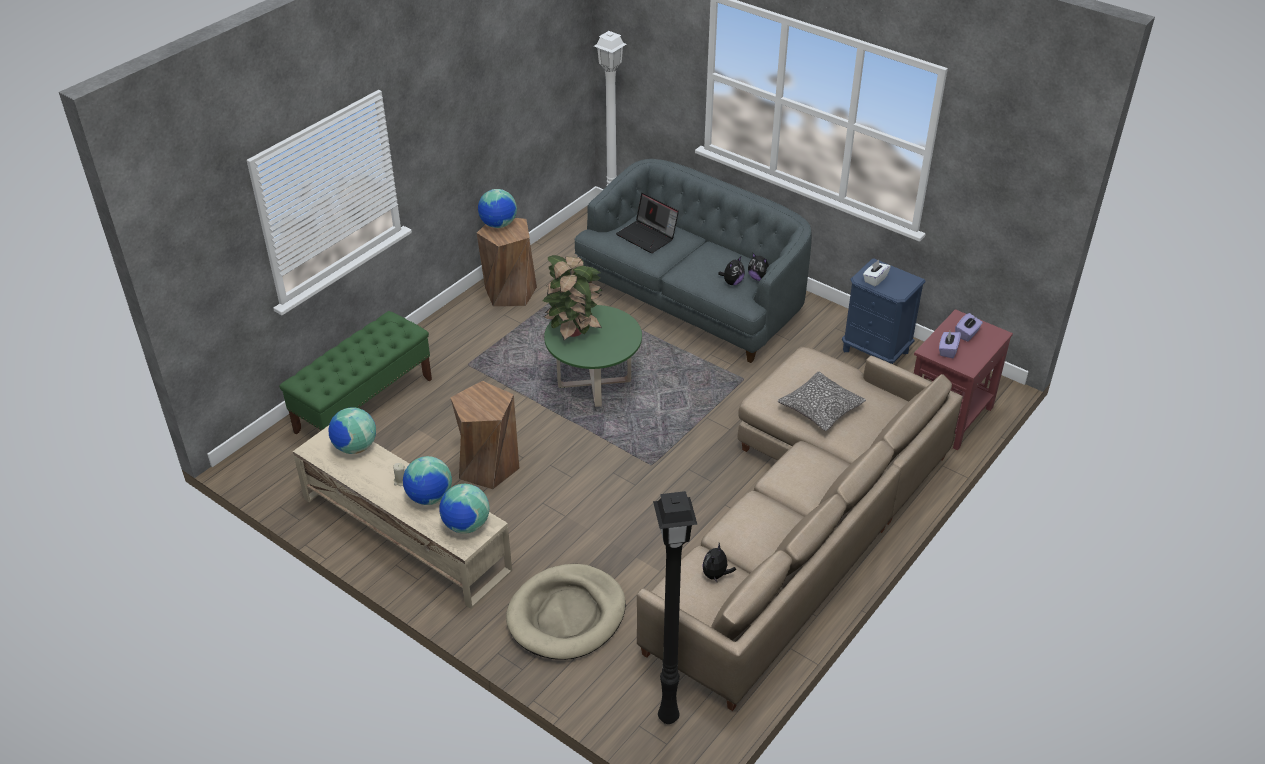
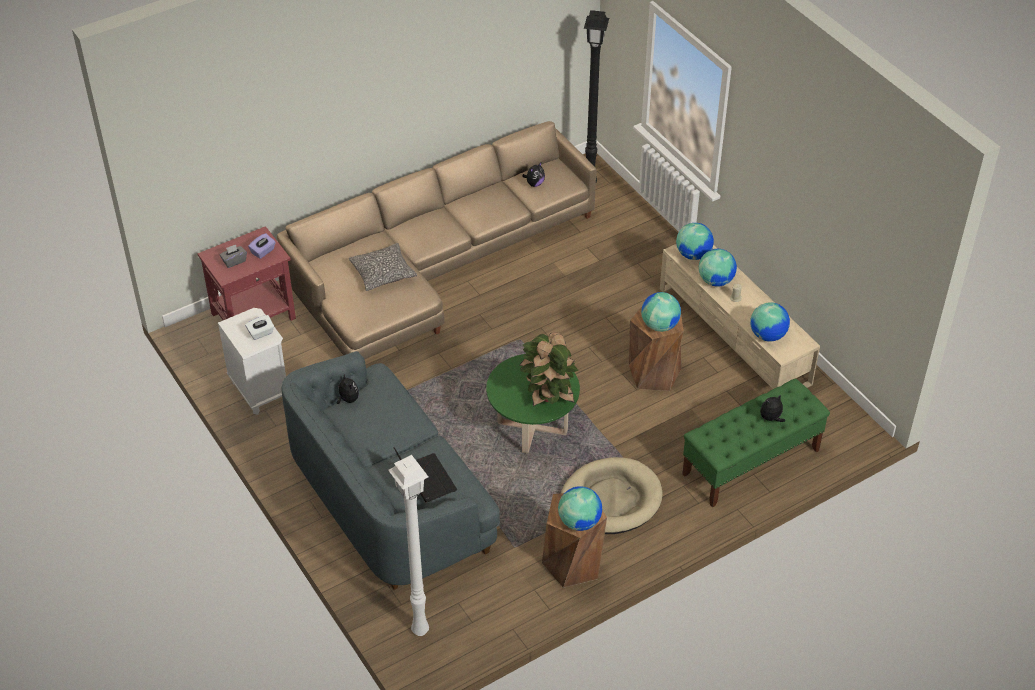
camera: 160 degrees left, 5 degrees up
(478, 396) = (659, 325): none -> globe
(567, 615) = (630, 251): beige dog bed -> beige dog bed (610, 499)
(732, 282) = (377, 398): plush toy -> plush toy (771, 418)
(876, 351) = (260, 391): blue nightstand -> white nightstand
(967, 334) = (234, 261): purple tissue box -> grey tissue box

